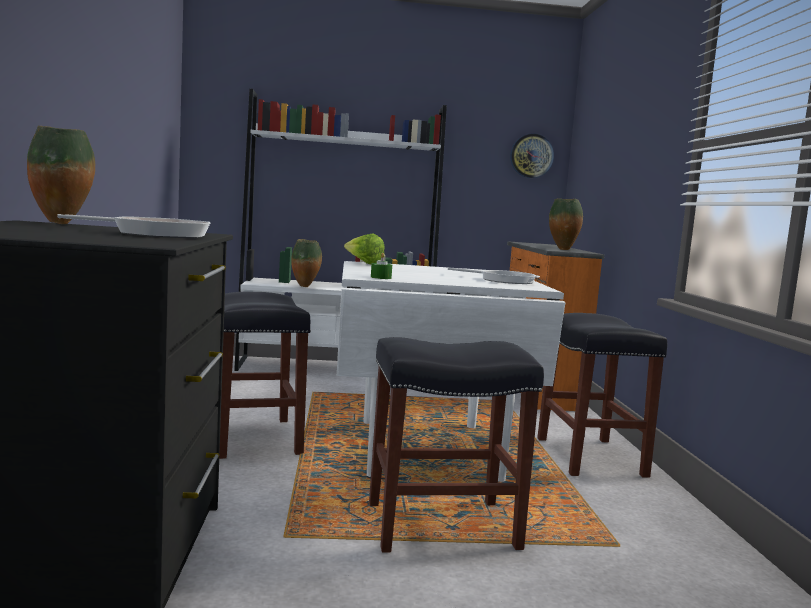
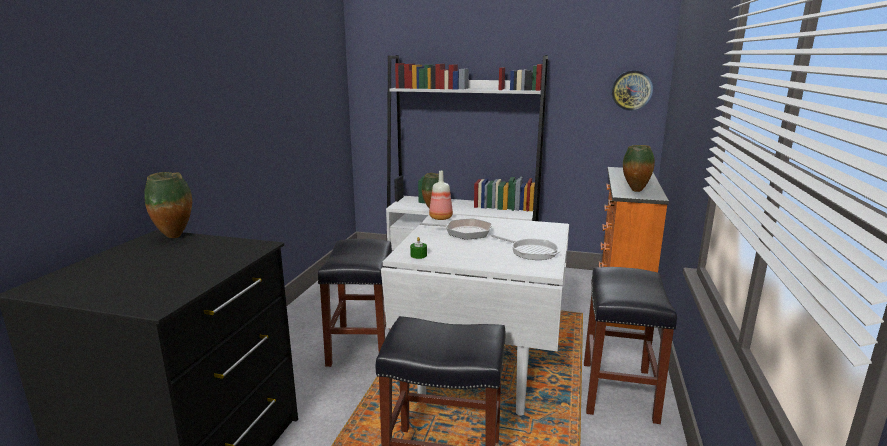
camera: 20 degrees right, 10 degrees up
(155, 234) = (207, 262): frying pan -> frying pan (464, 232)
(363, 263) = (440, 218): lettuce -> bottle

